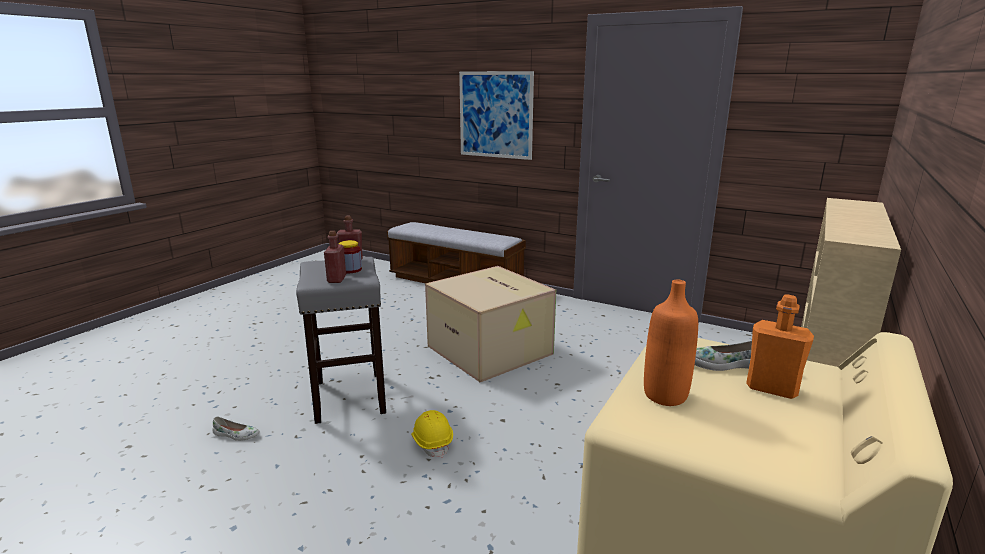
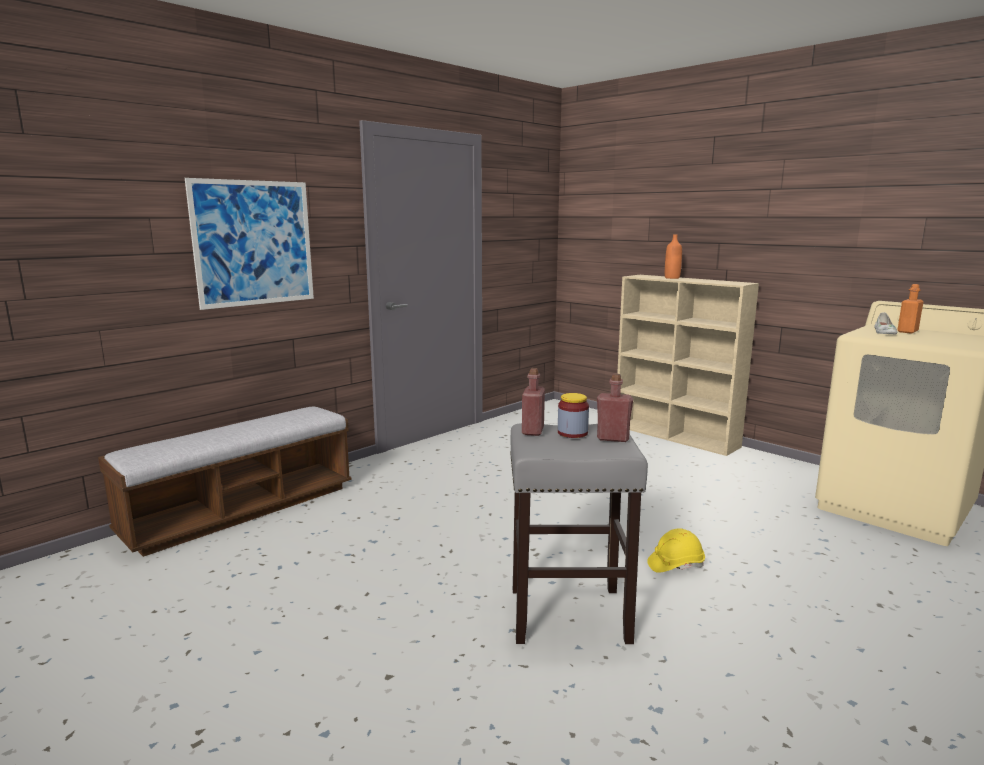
camera: 75 degrees left, 5 degrees down
(236, 435) = (658, 722): white shoe -> none
(491, 350) = (485, 512): cardboard box -> none
(665, 395) = (935, 341): orange bottle -> orange bottle (672, 278)

